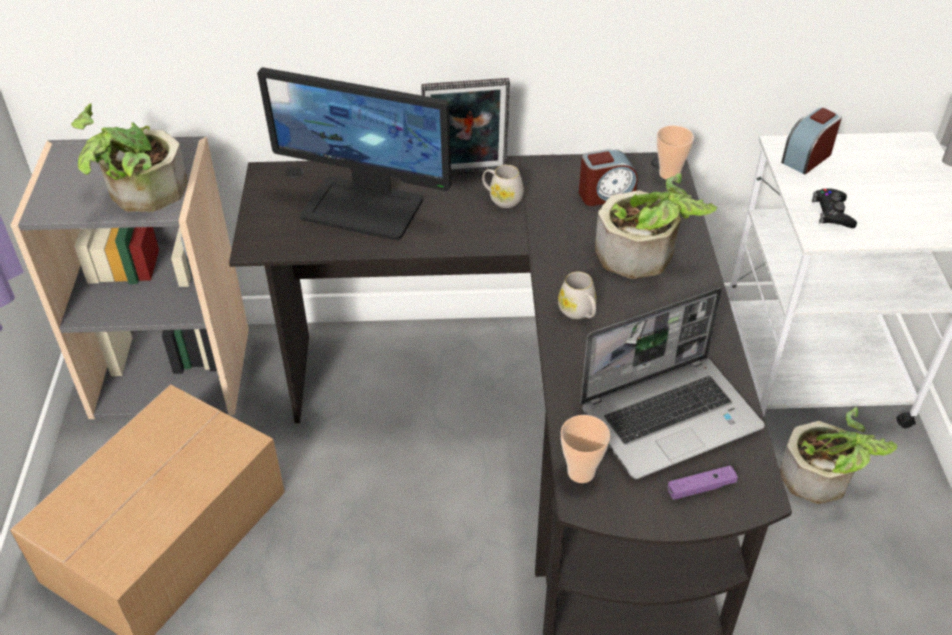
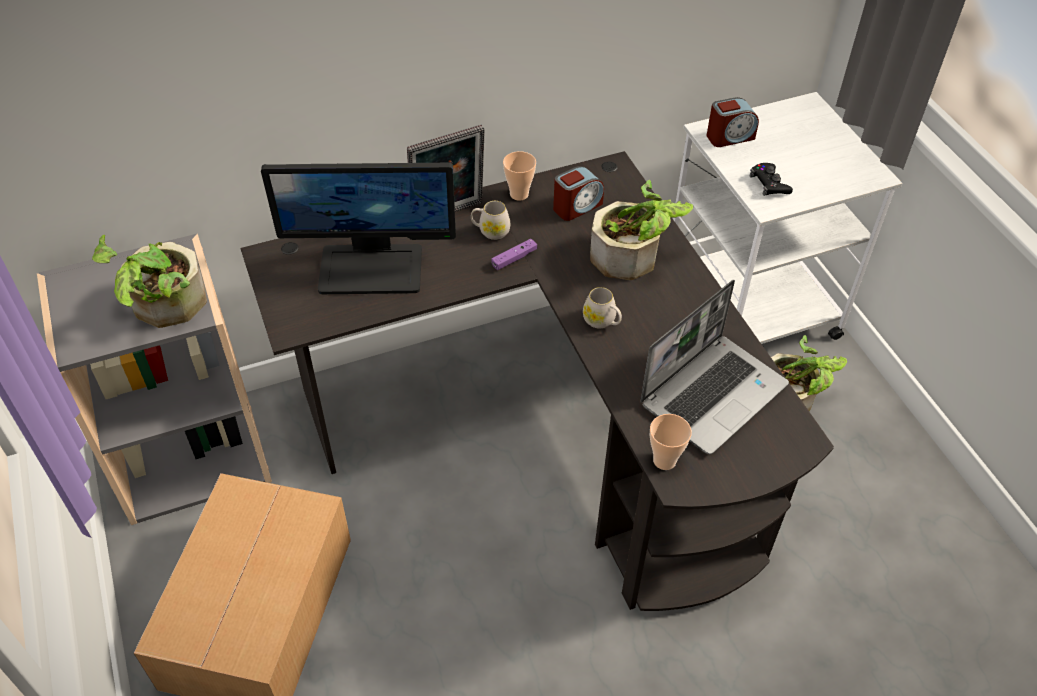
camera: 20 degrees left, 5 degrees up
(669, 174) = (621, 175): cup -> cup (519, 194)
(701, 488) = (760, 447): purple game controller -> purple game controller (514, 258)
(807, 157) = (729, 137): alarm clock -> alarm clock turned 135 degrees counterclockwise

